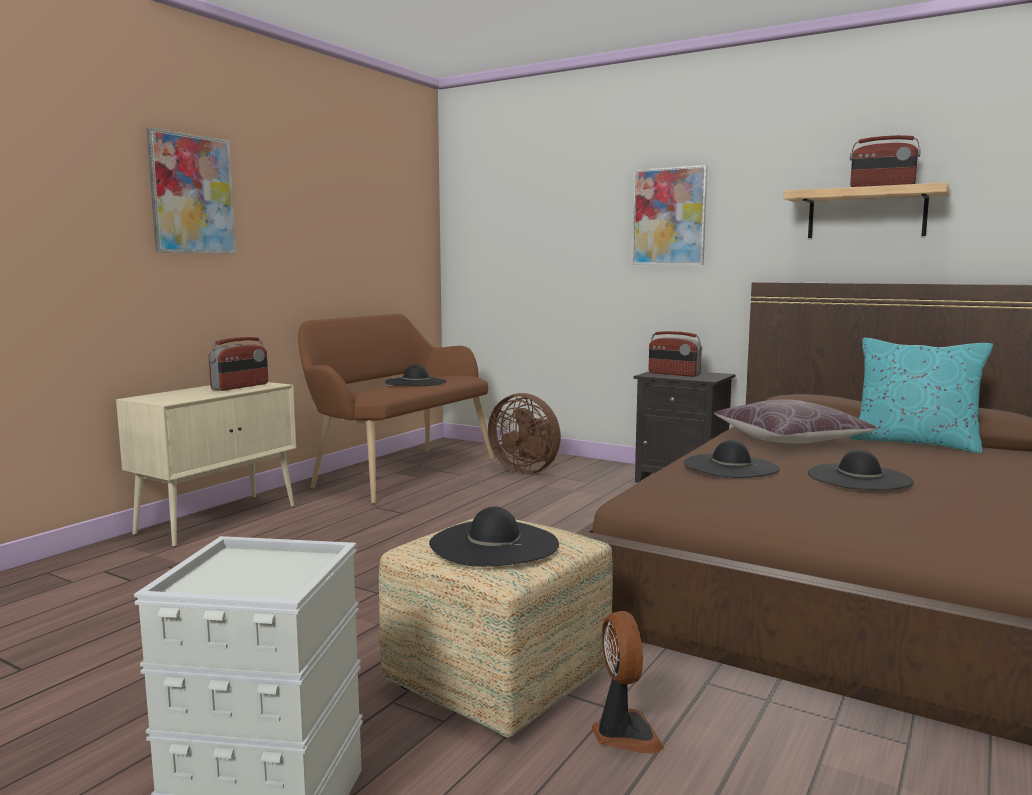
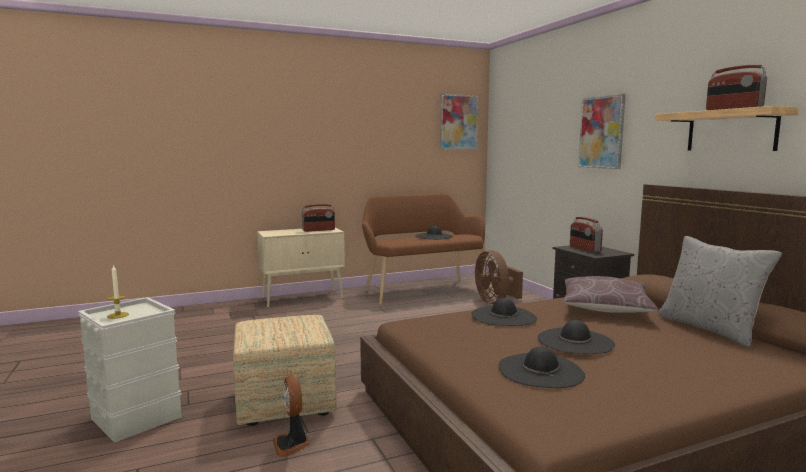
camera: 35 degrees right, 0 degrees up
(192, 194) = (305, 129): picture -> picture (458, 122)
(242, 582) = (118, 315): none -> candle
(493, 543) = (275, 327): black hat -> black hat (540, 370)
(623, 734) = (292, 444): fan -> fan turned 135 degrees clockwise
(915, 443) = (710, 328): turquoise pillow -> grey pillow

